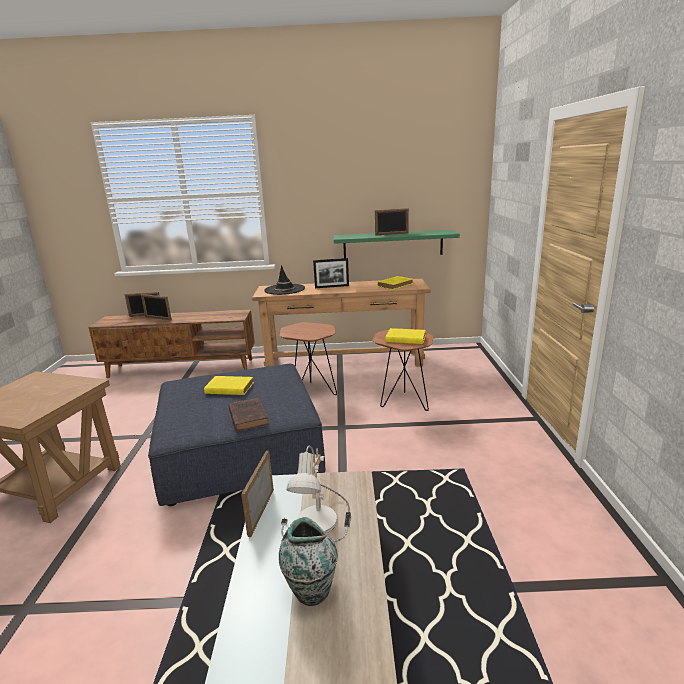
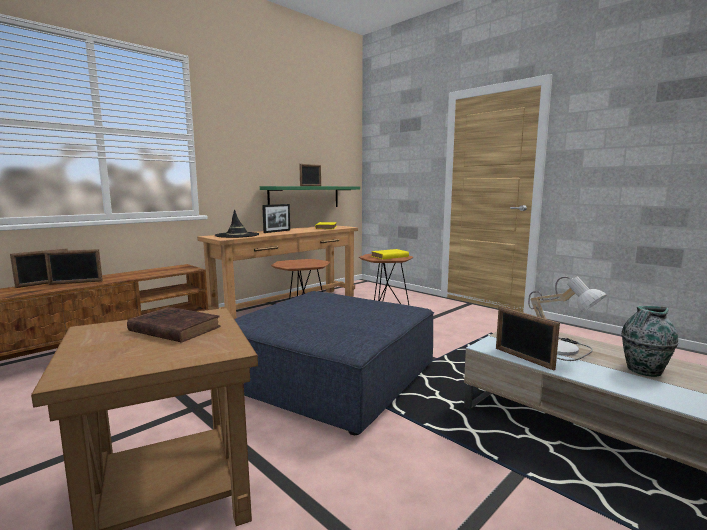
camera: 45 degrees left, 10 degrees down
(228, 388) = (309, 311): yellow book -> none
(248, 416) = (380, 318): brown book -> brown book (173, 329)

